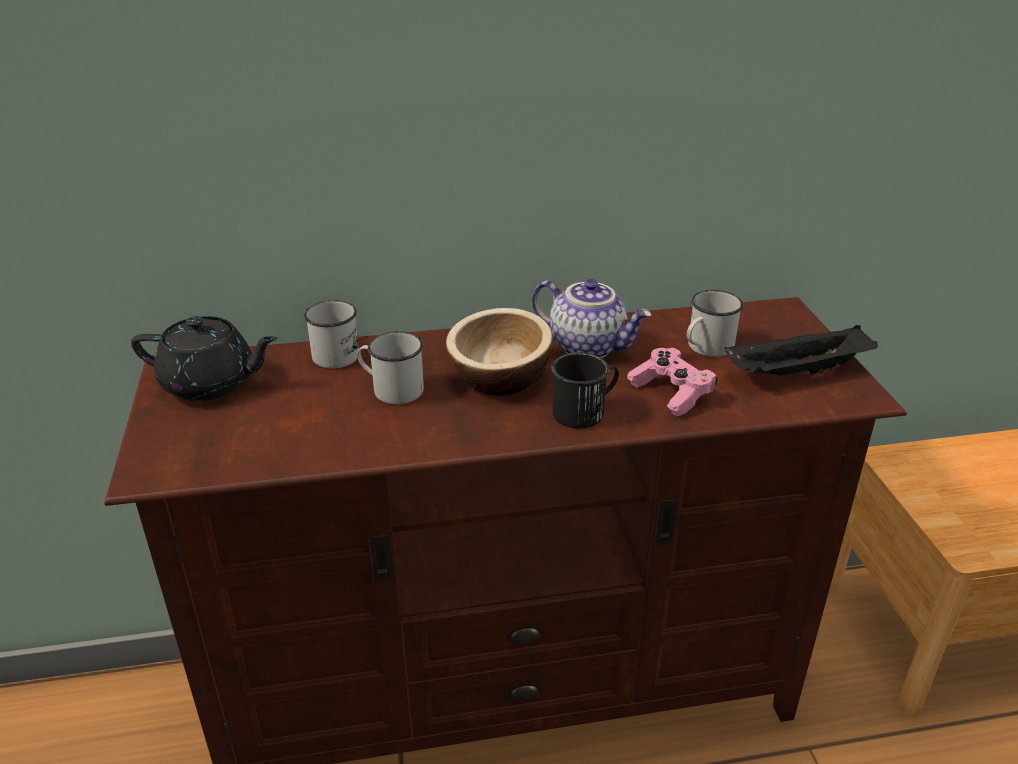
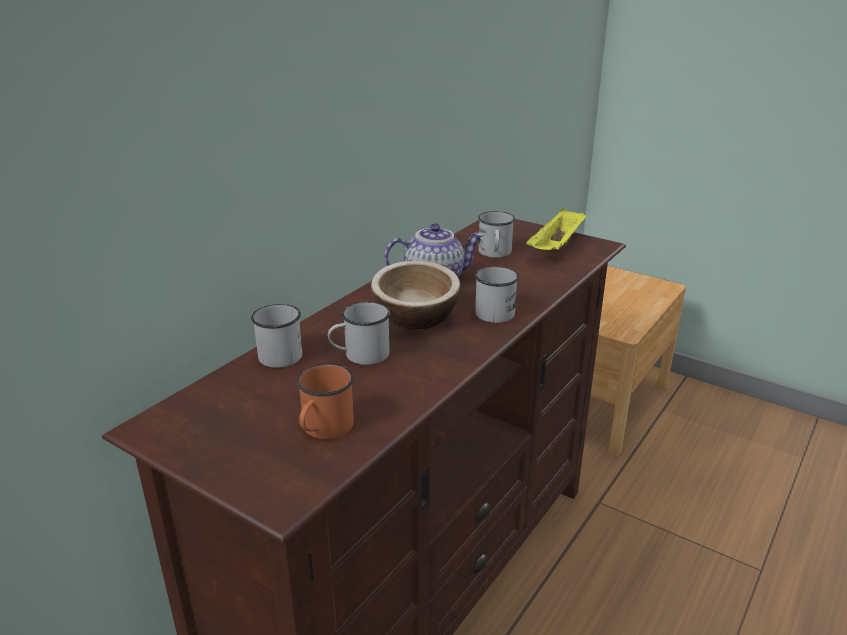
camera: 45 degrees left, 5 degrees down
(210, 383) = (211, 420): black teapot -> none
(258, 437) = (323, 429): none -> orange mug
(585, 411) = (496, 311): black mug -> white mug
(671, 393) = (519, 281): pink game controller -> none
(796, 373) = (556, 247): black tray -> yellow tray

